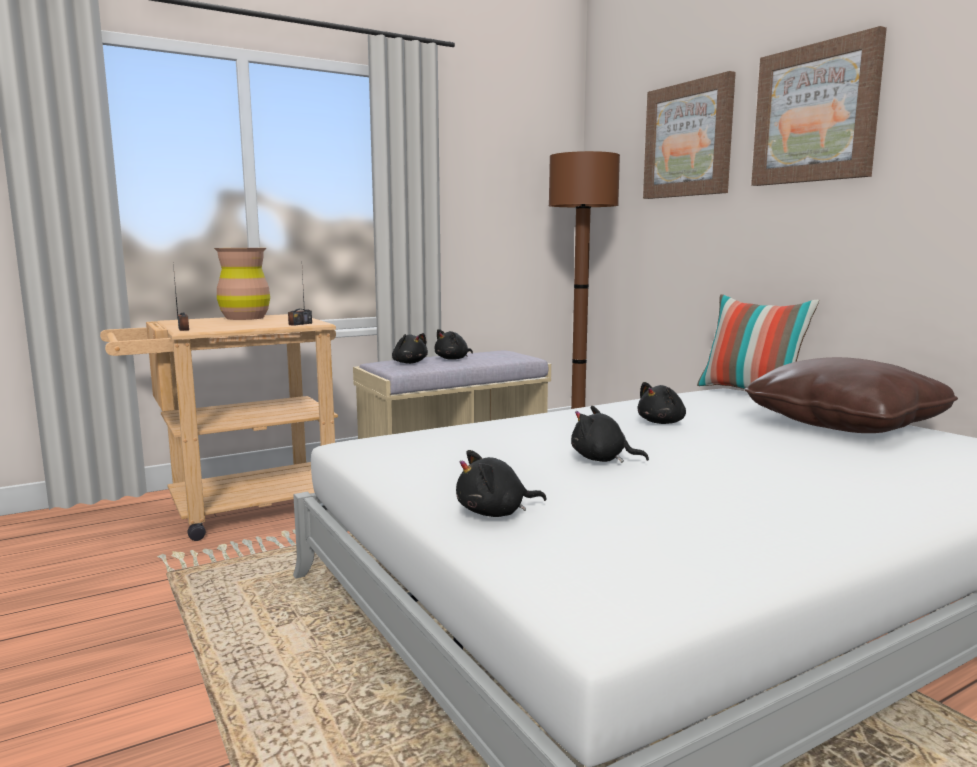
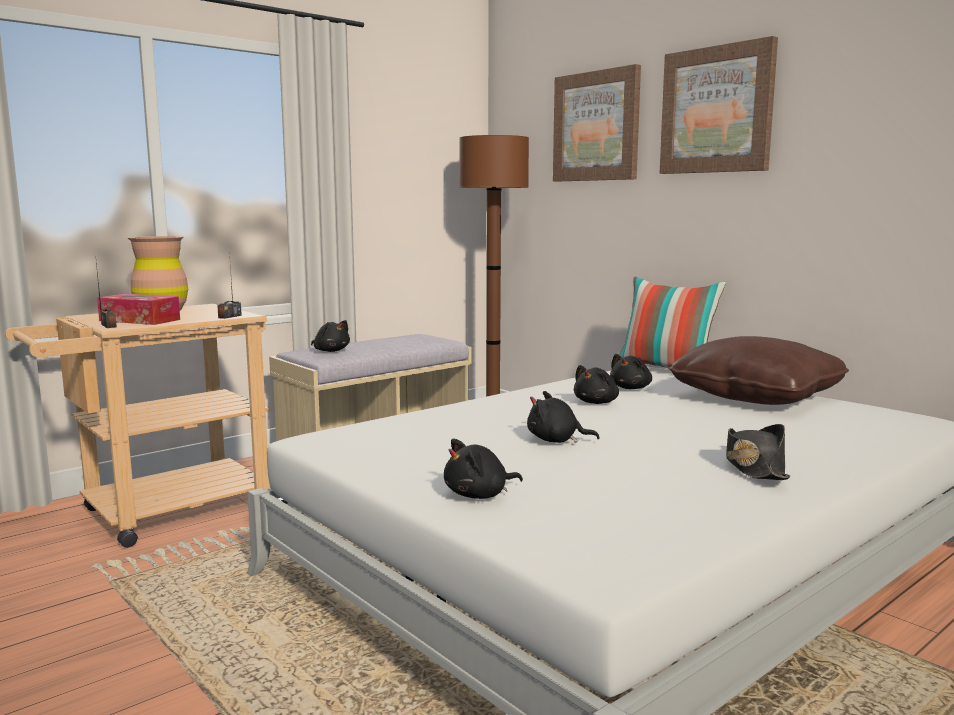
camera: 10 degrees left, 0 degrees up
(216, 325) = (140, 320): none -> tissue box
(453, 359) = (374, 345): black plush toy -> black plush toy (631, 388)
(822, 500) = (754, 466): none -> black hat

